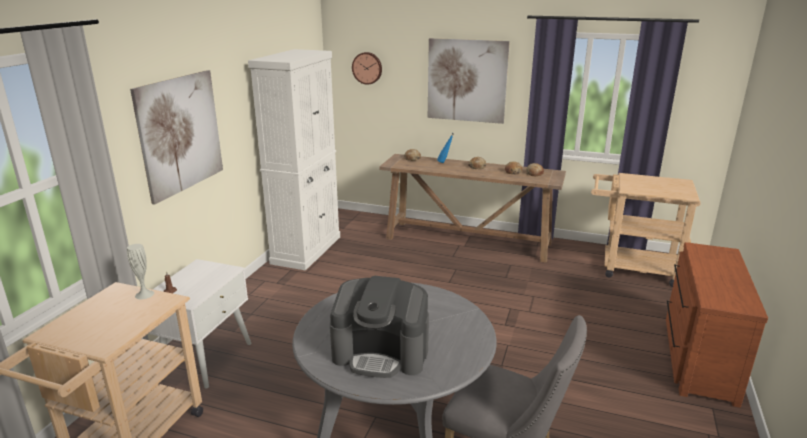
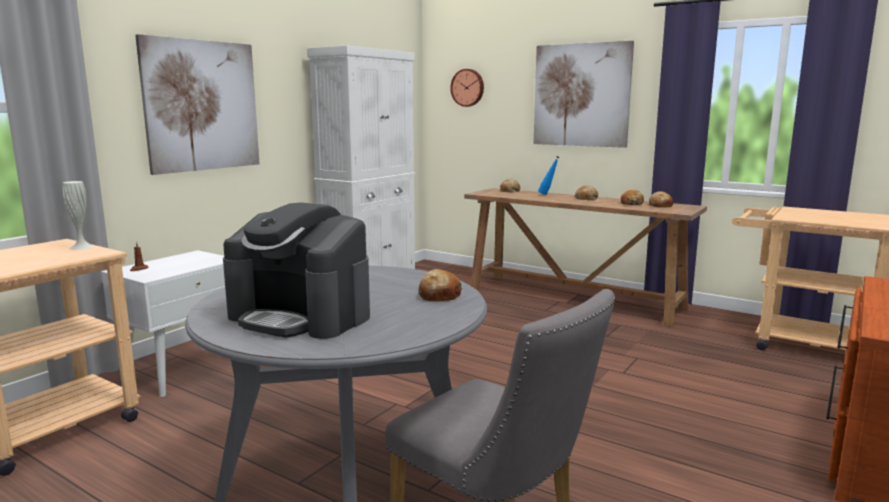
camera: 15 degrees right, 10 degrees down
(454, 314) = (439, 295): none -> bread

